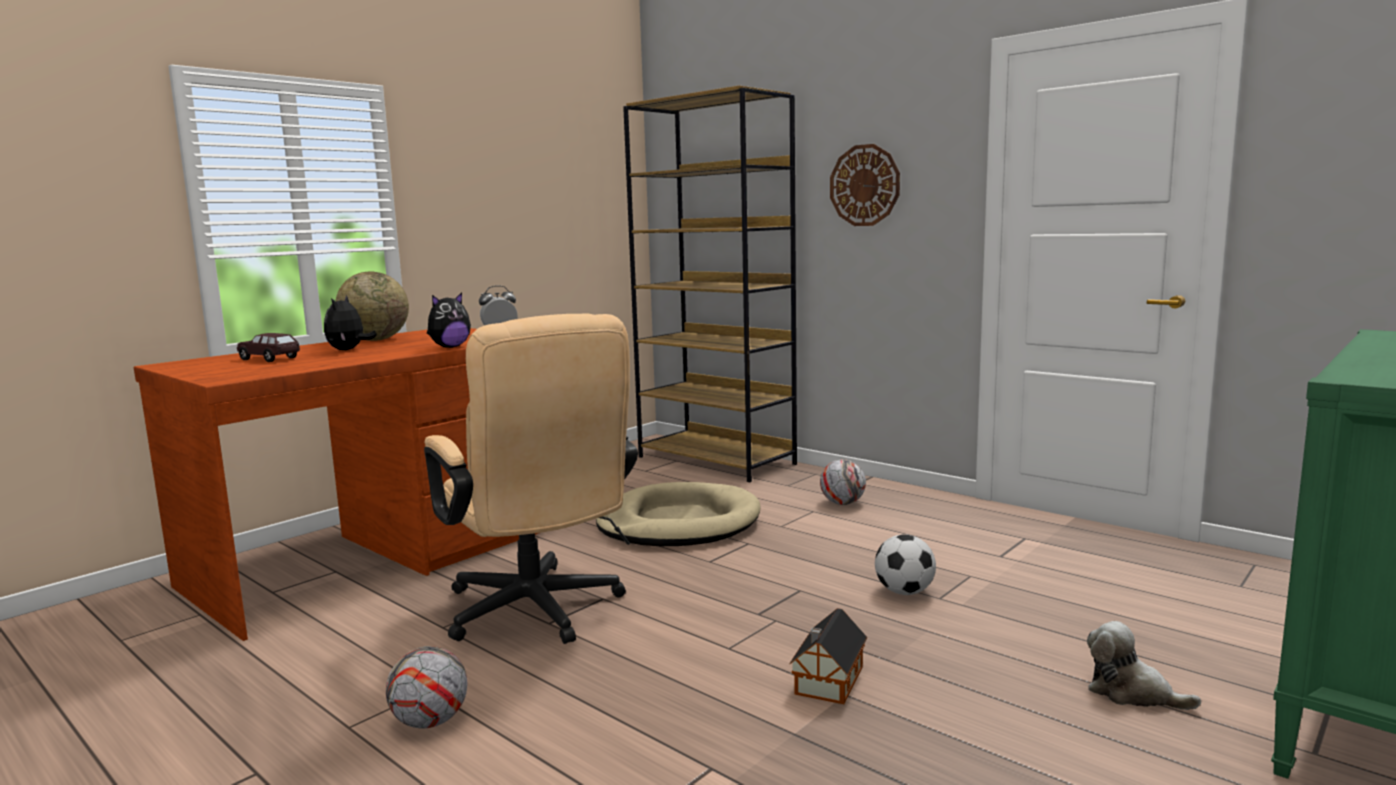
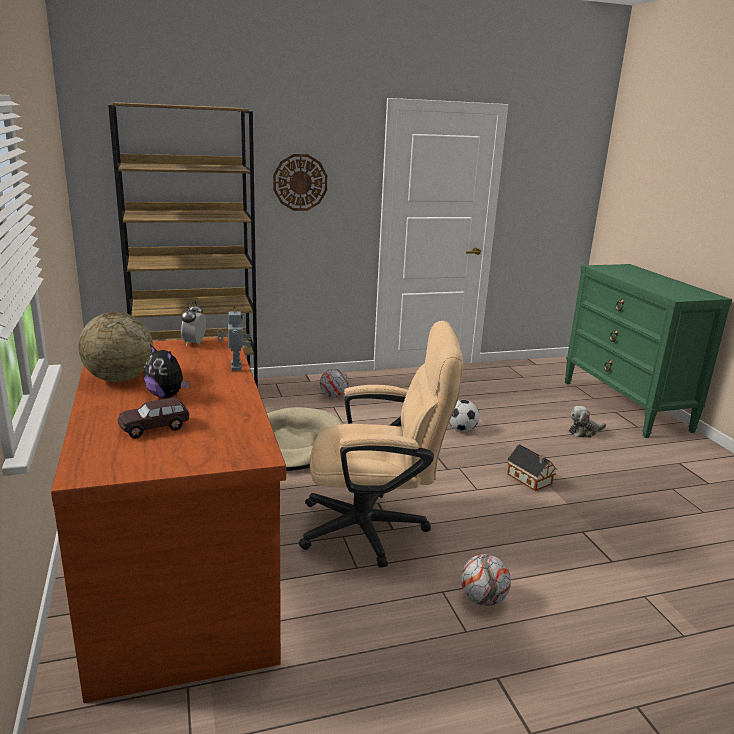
camera: 60 degrees left, 10 degrees up
(450, 347) = (235, 367): plush toy -> toy robot

